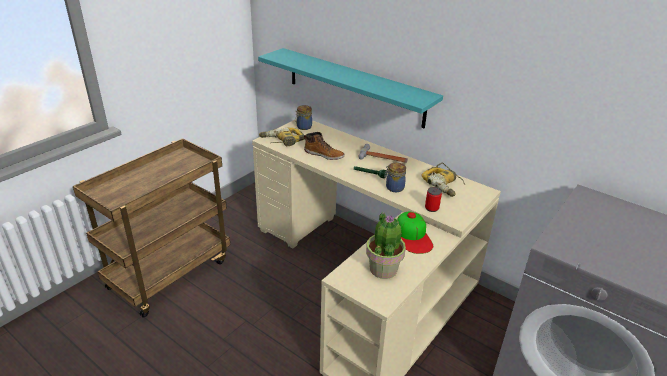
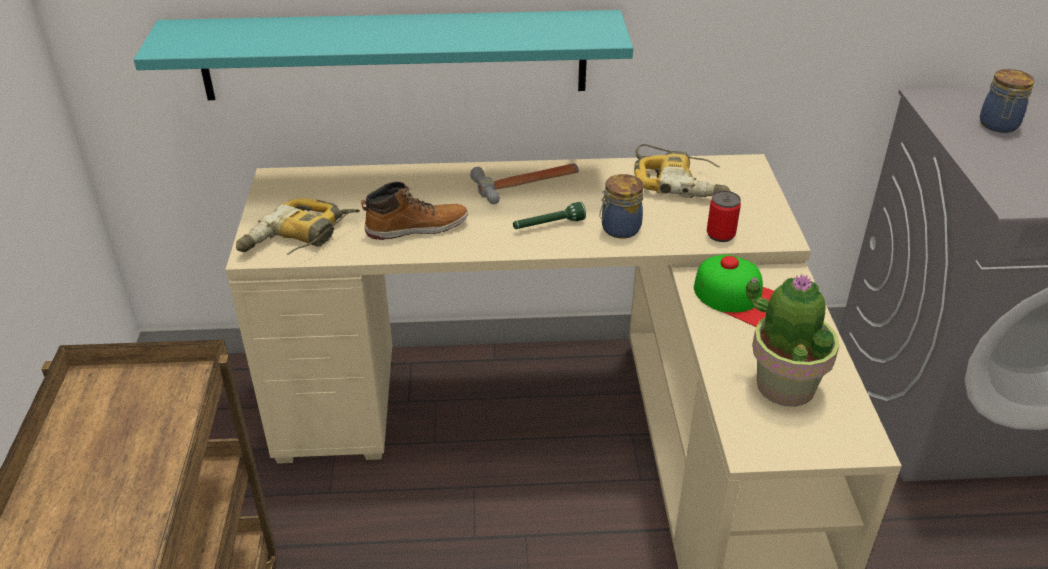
camera: 40 degrees left, 5 degrees up
(303, 127) = (295, 189): jar -> jar (998, 125)

